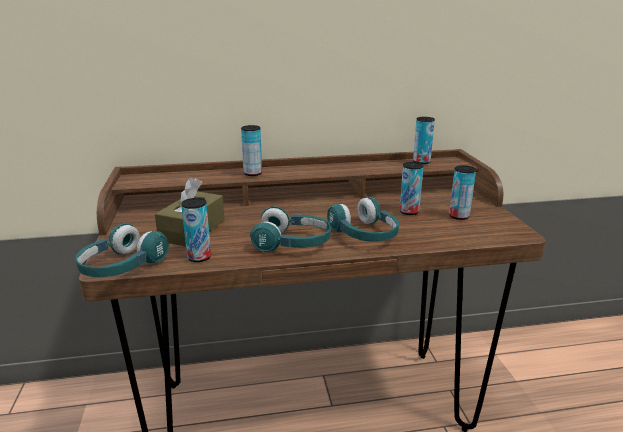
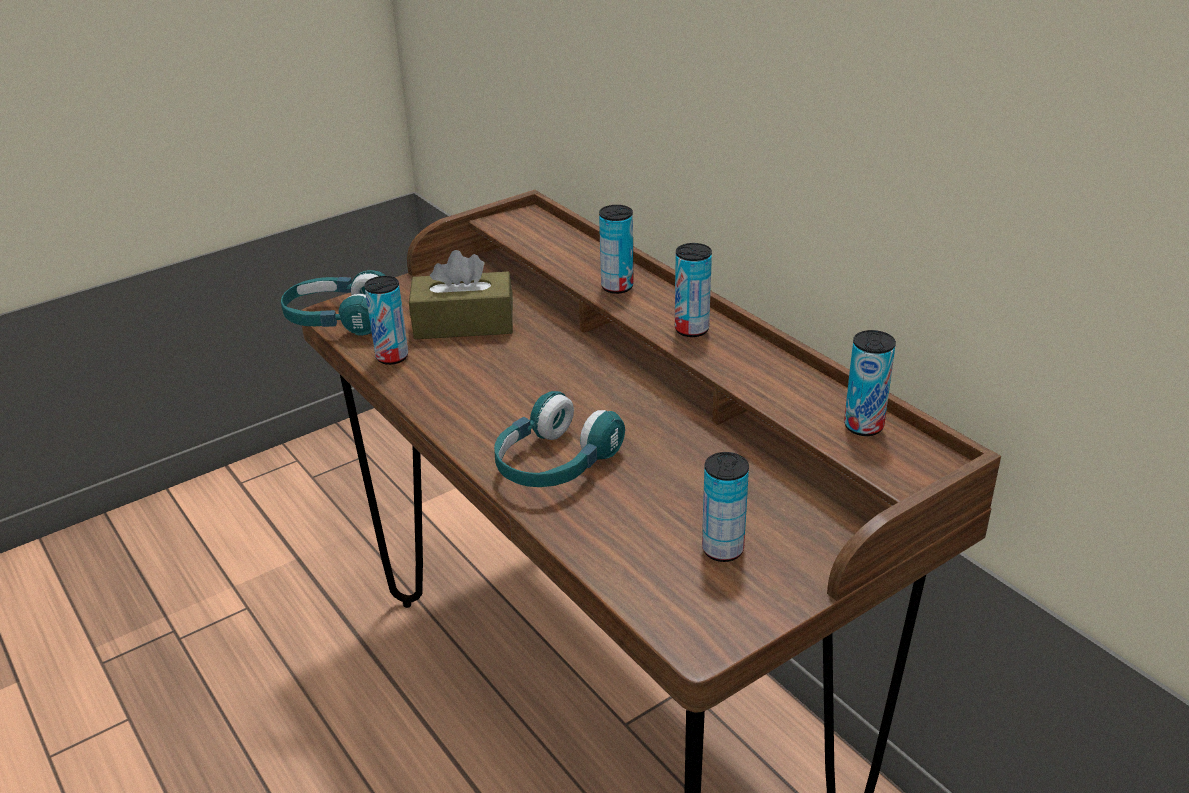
camera: 65 degrees right, 10 degrees up
(292, 244) = (477, 410): turquoise headphones -> none
(409, 212) = (692, 487): can -> can (691, 329)

